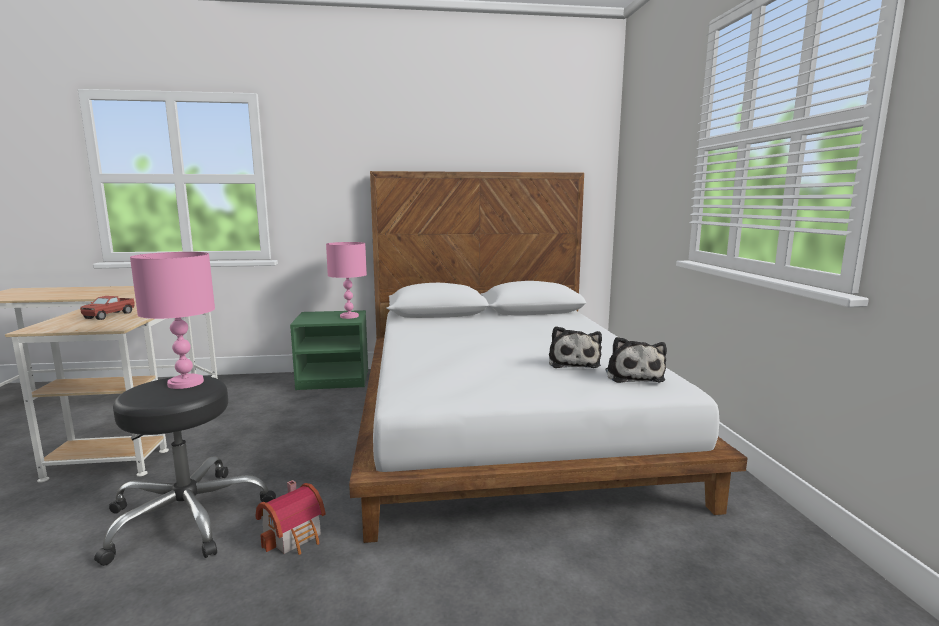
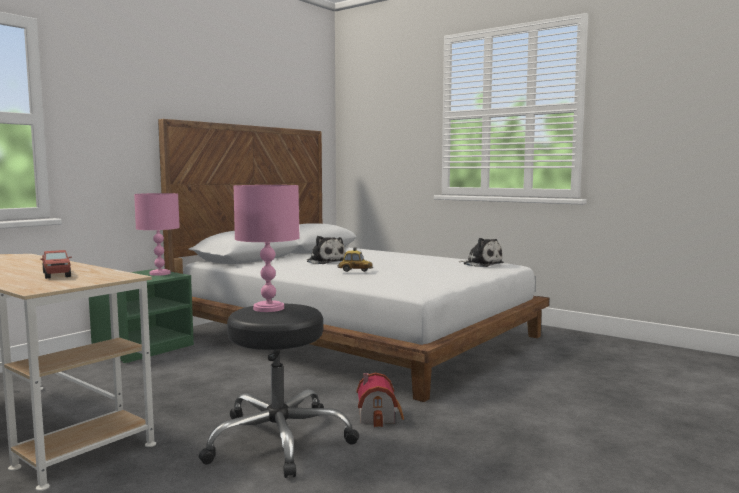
camera: 45 degrees left, 5 degrees down
(445, 351) = (355, 271): none -> toy car
(573, 362) = (436, 265): plush toy -> plush toy (325, 262)

